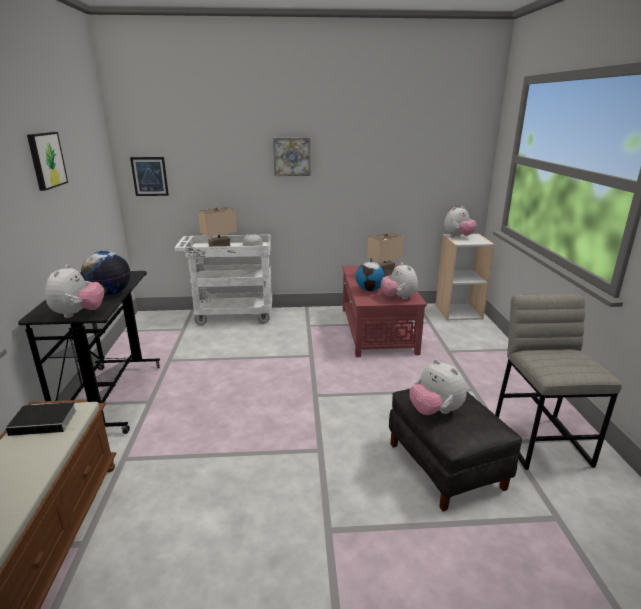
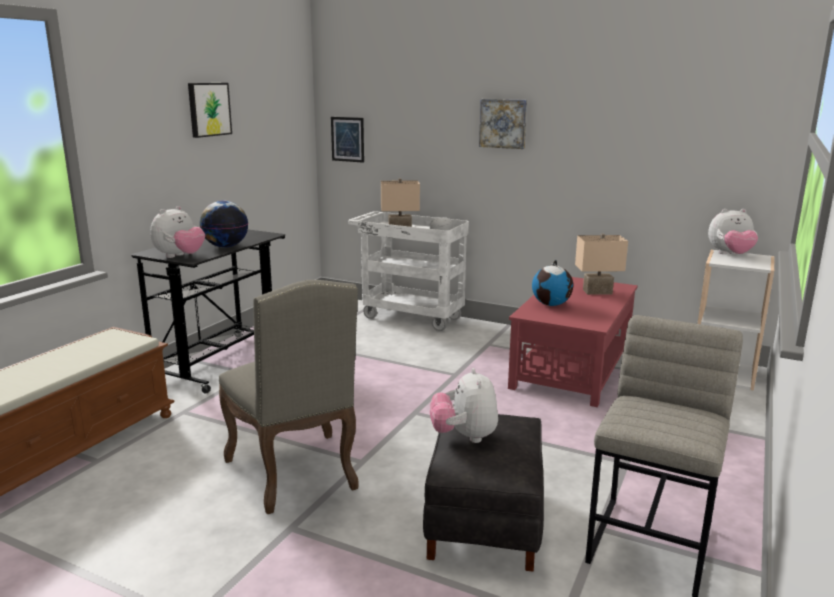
camera: 30 degrees right, 5 degrees down
(46, 422) = (106, 342): book -> none
(283, 481) = (295, 474): none -> grey chair
(398, 298) = (577, 319): plush toy -> none

